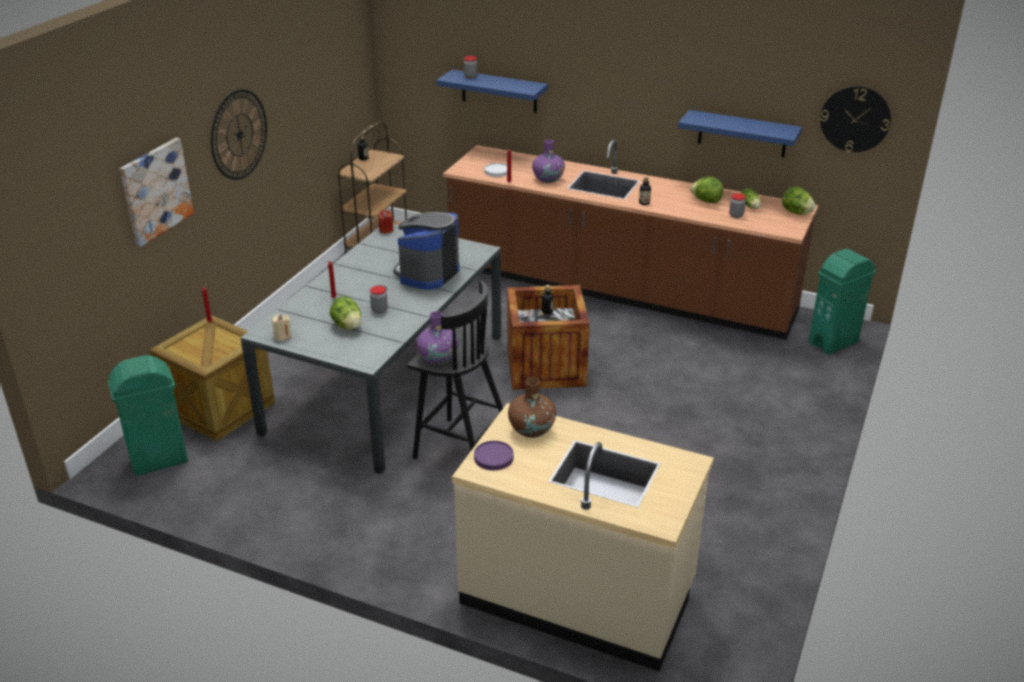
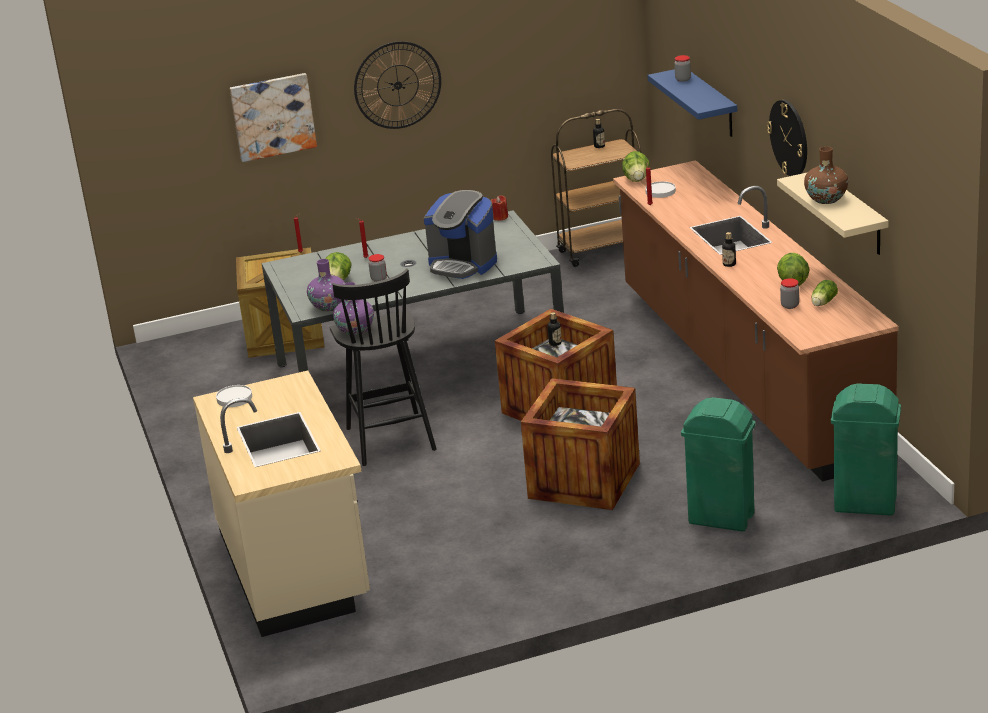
camera: 50 degrees right, 5 degrees down
(160, 460) = (198, 354): green trash can -> green trash can (722, 519)
(282, 336) = (286, 272): beige candle -> none
(427, 273) = (462, 264): coffee machine -> coffee machine turned 135 degrees counterclockwise
(493, 458) = (234, 398): purple plate -> white plate
(531, 429) = (288, 393): brown vase -> brown vase (826, 199)
(548, 179) = (690, 213): purple vase -> purple vase (329, 306)
(655, 409) = (584, 481): none -> crate
(742, 134) = (852, 214): blue shelf -> beige shelf
(796, 212) = (856, 324): lettuce -> lettuce (636, 179)
(855, 119) = (921, 224): wall clock -> wall clock (789, 138)

